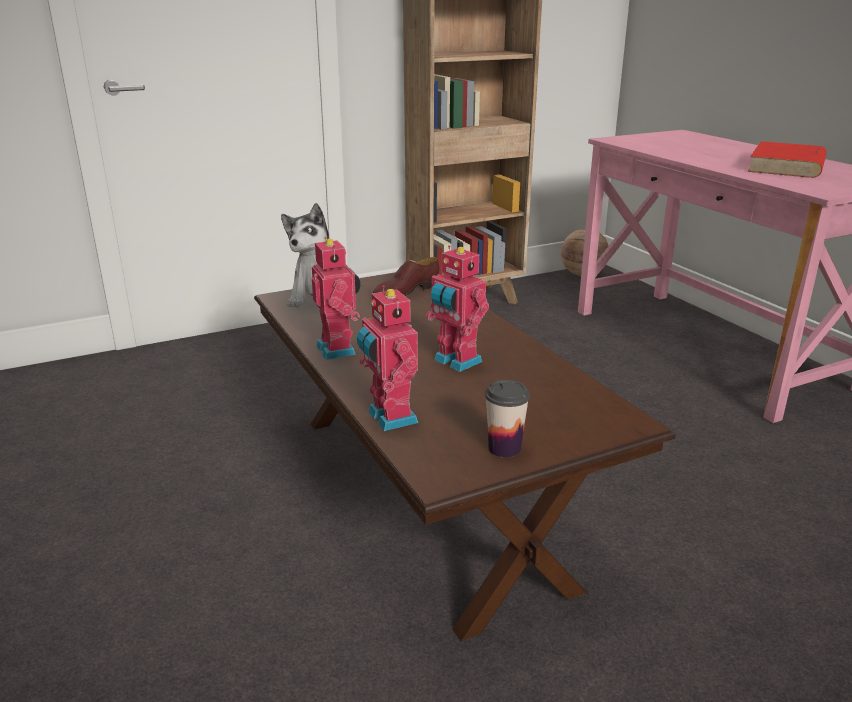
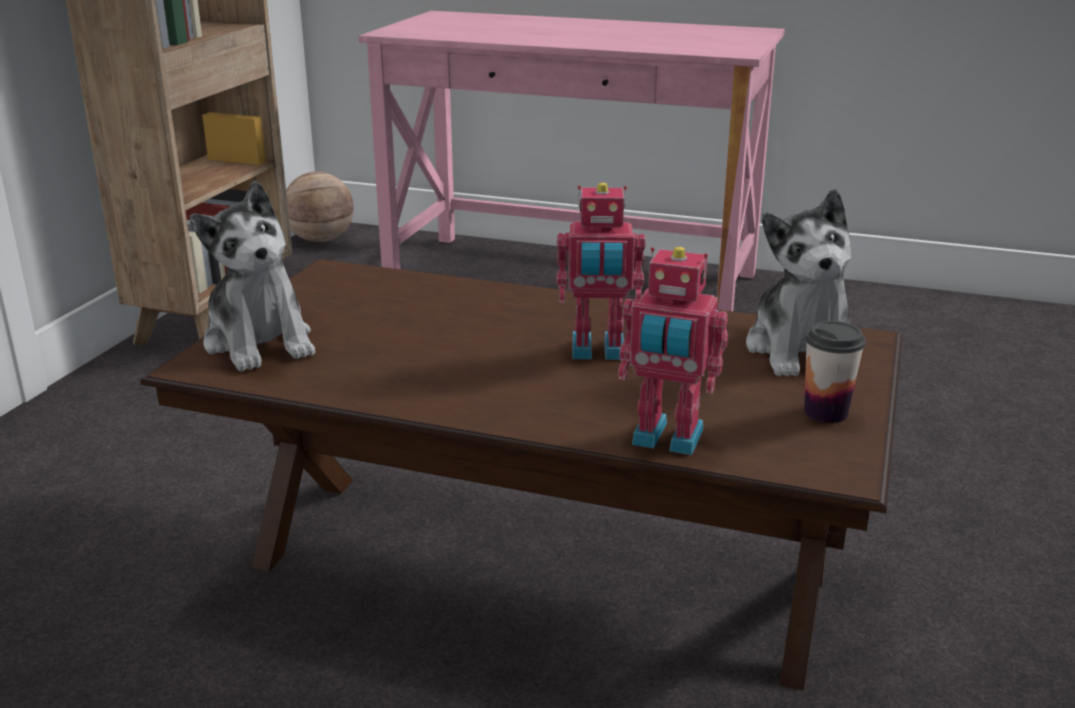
camera: 45 degrees left, 0 degrees up
(339, 349) = (437, 394): toy robot -> none
(405, 291) = (362, 296): brown shoe -> none
(573, 411) = (801, 350): none -> plush toy
(787, 166) = (640, 33): red book -> none

